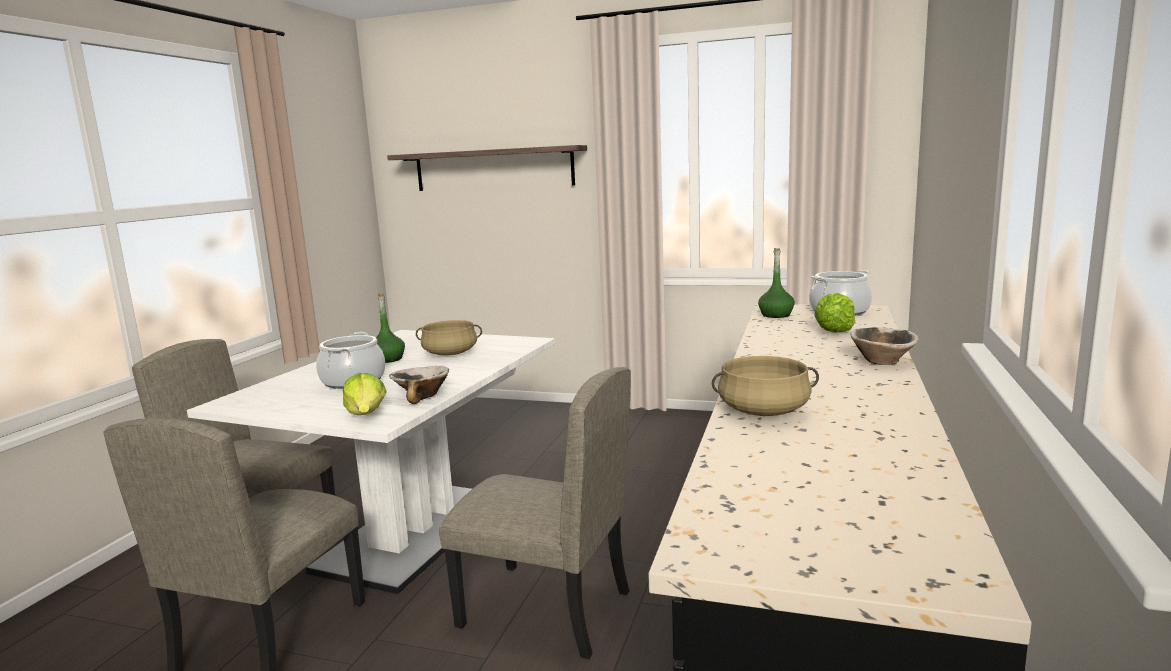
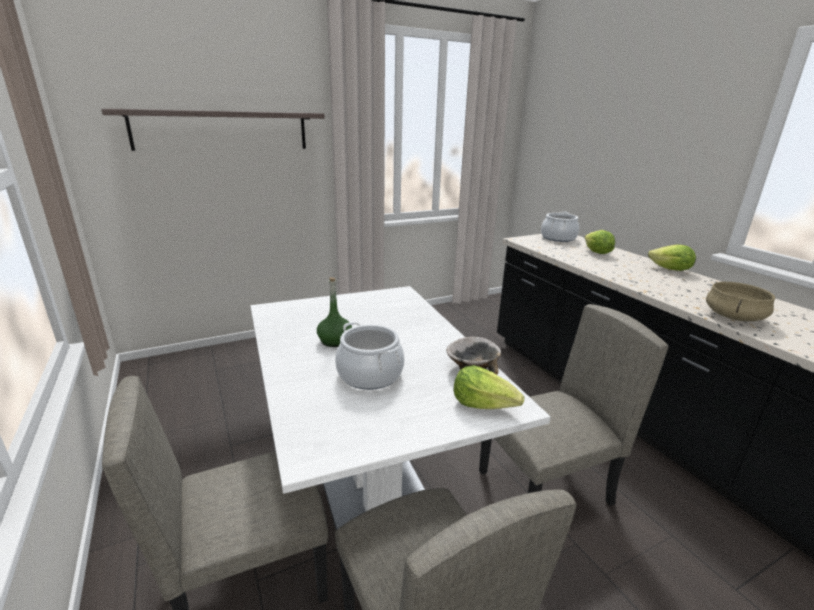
camera: 45 degrees left, 10 degrees up
(450, 353) = (373, 319): beige cooking pot -> none
(776, 315) = (539, 245): green bottle -> none
(882, 361) = (670, 270): bowl -> lettuce

